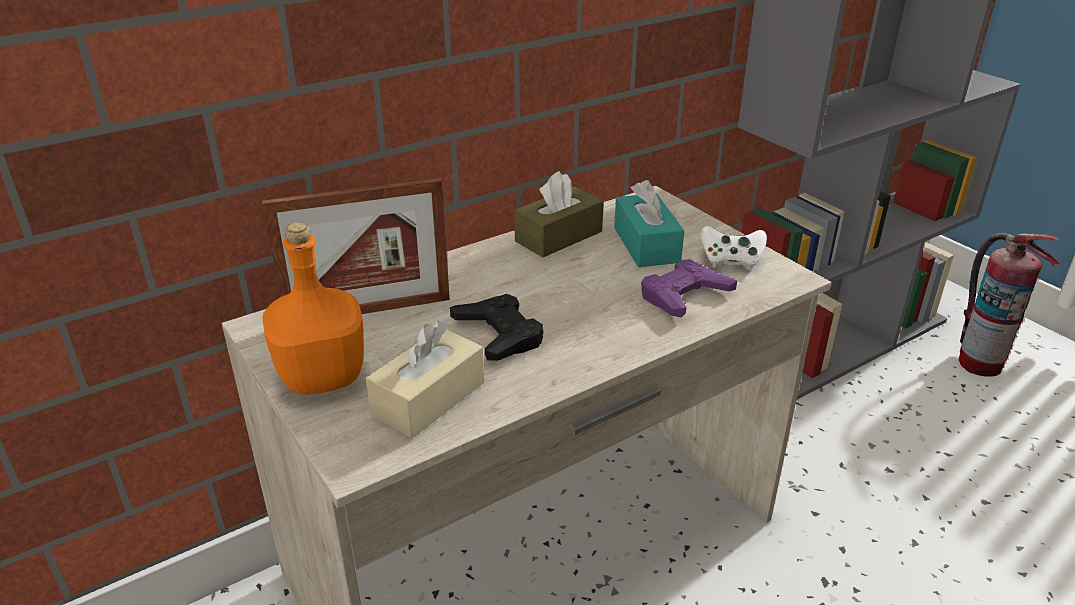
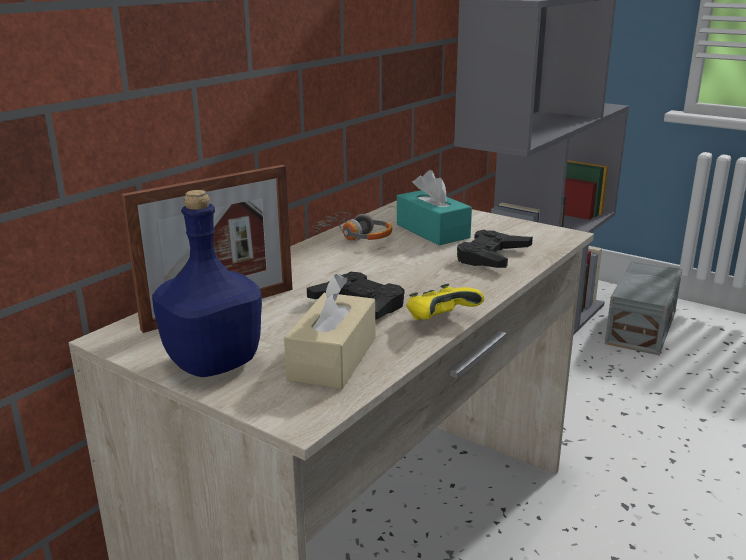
camera: 20 degrees left, 10 degrees down
(324, 376) = (215, 362): orange bottle -> blue bottle
(558, 236) = (354, 236): brown tissue box -> headphones
(565, 373) = (441, 320): none -> yellow game controller
(684, 295) = (492, 257): purple game controller -> black game controller
(730, 261) = (508, 231): white game controller -> none
(979, 363) = (643, 327): fire extinguisher -> grey storage box

